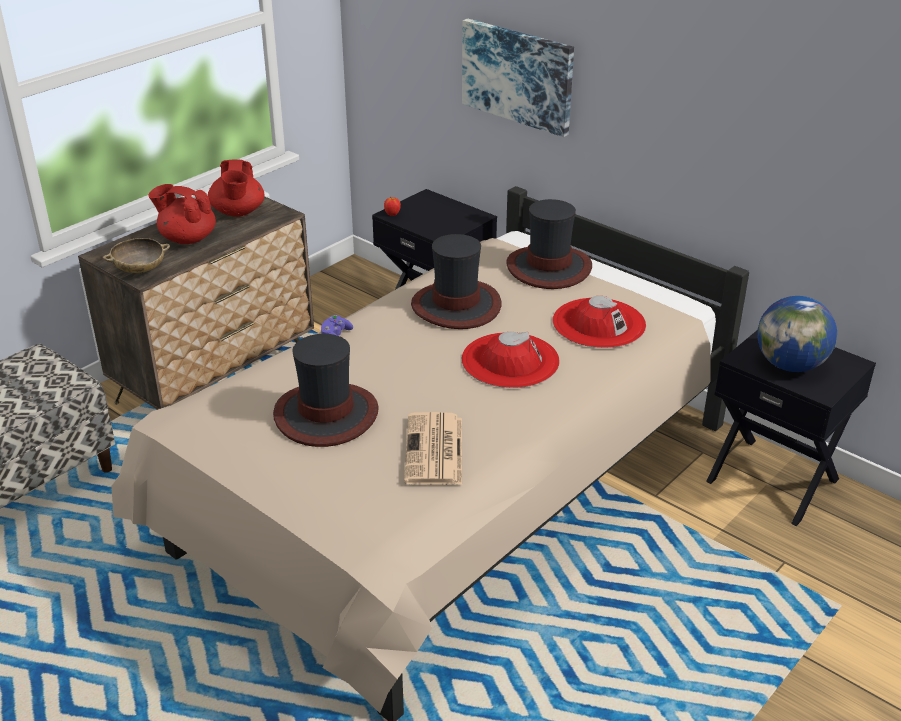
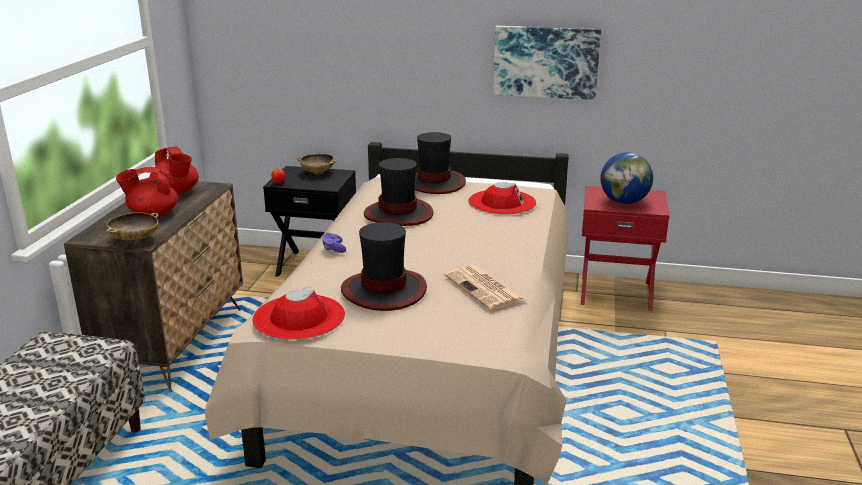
camera: 30 degrees left, 10 degrees down
(449, 209) = (317, 173): none -> beige bowl
(510, 360) = (471, 232): red hat -> red hat (299, 317)
(518, 75) = (364, 57): picture -> picture (546, 62)
(773, 479) = (616, 292): black nightstand -> red nightstand

